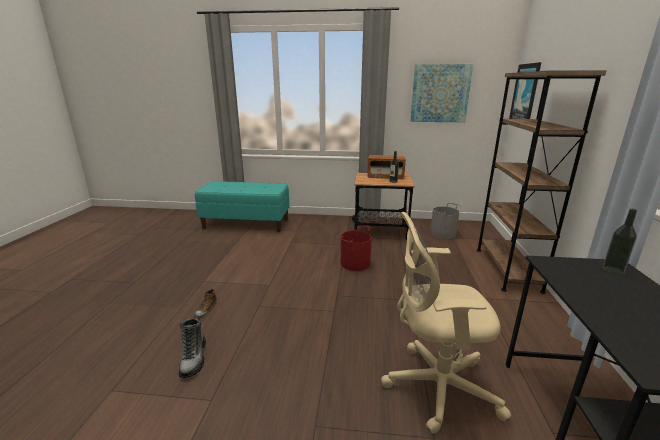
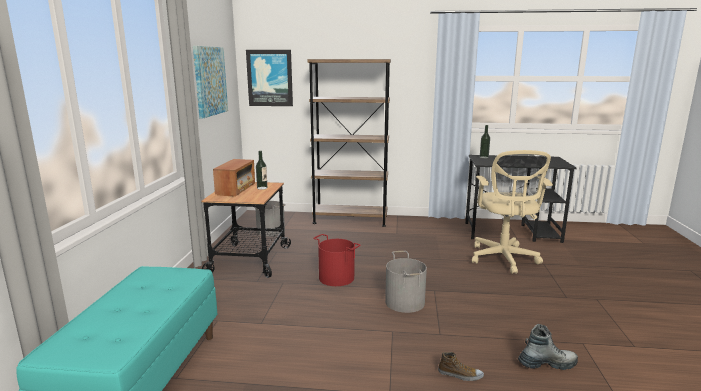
camera: 90 degrees left, 5 degrees down
(312, 293) = (405, 302): none -> grey bucket

